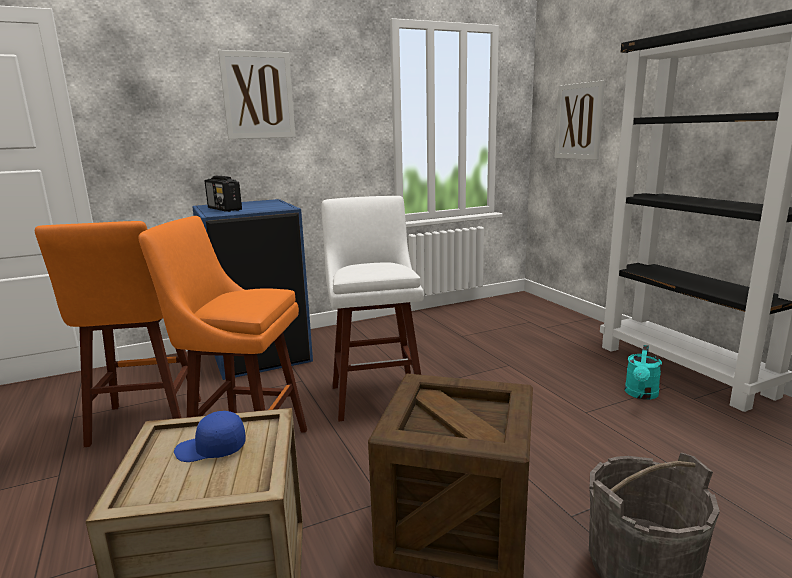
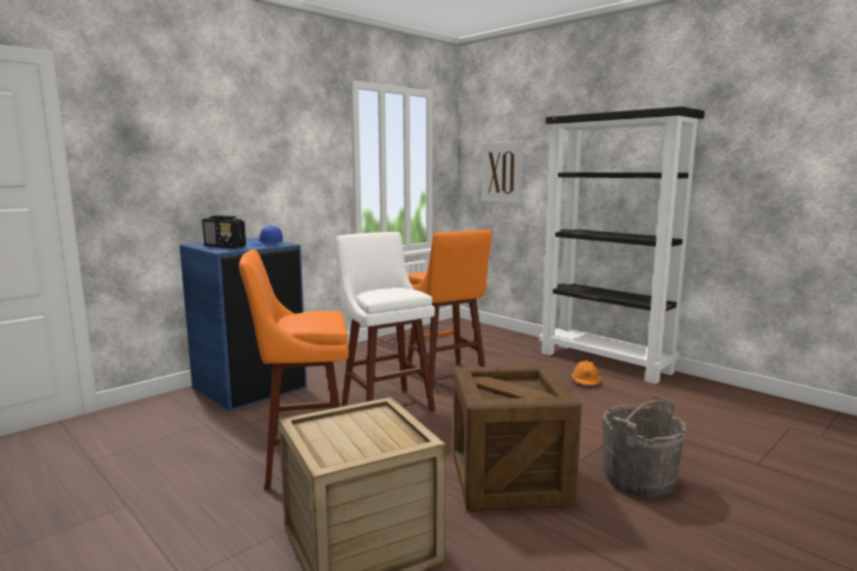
camera: 20 degrees left, 5 degrees down
(144, 424) = (179, 455): orange stool -> orange stool (446, 377)
(211, 449) = (355, 428): blue cap -> blue cap (266, 244)
(258, 95) = (241, 142): picture -> none
(641, 394) = (585, 381): turquoise watering can -> orange hard hat

